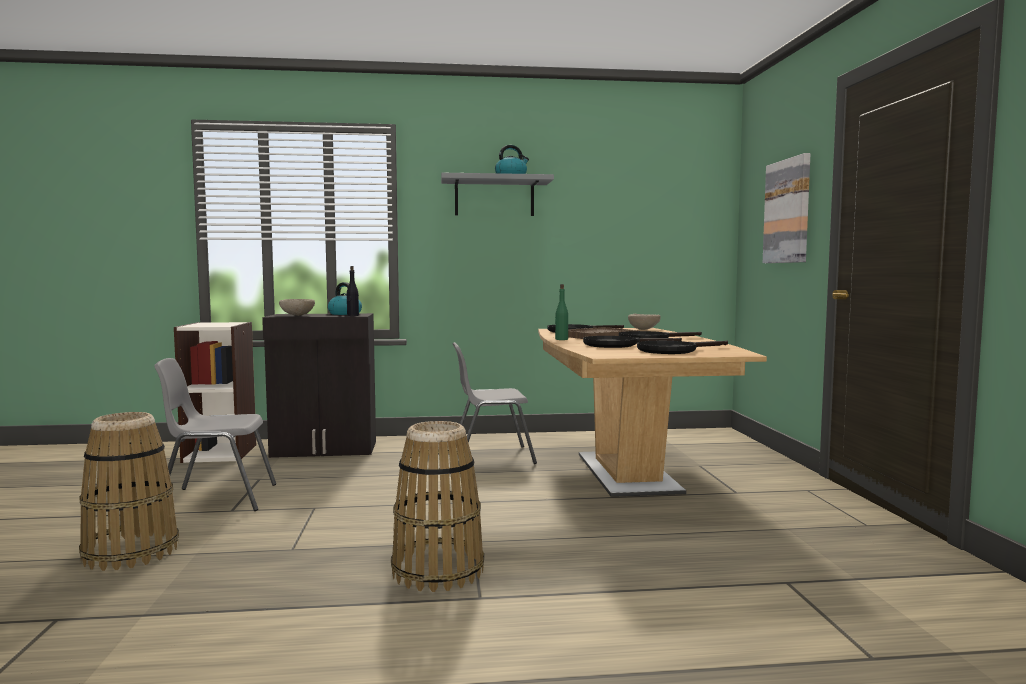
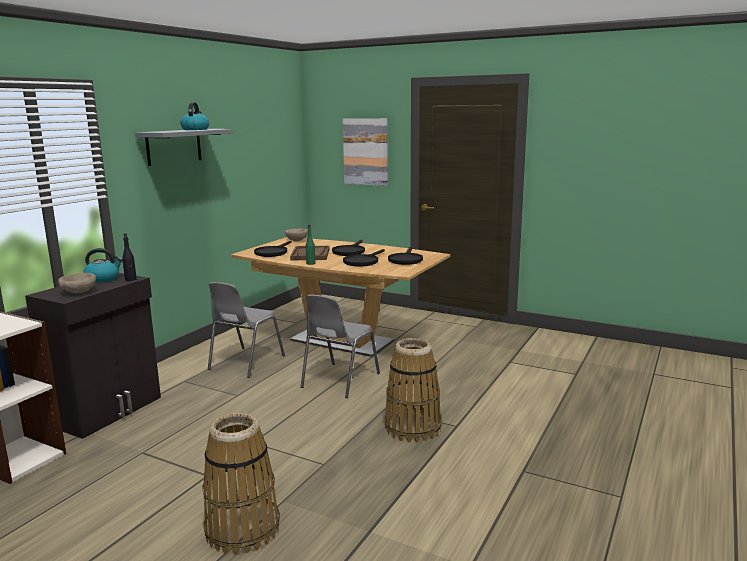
camera: 55 degrees left, 10 degrees up
(216, 499) = (166, 478): grey chair -> grey chair (339, 381)

